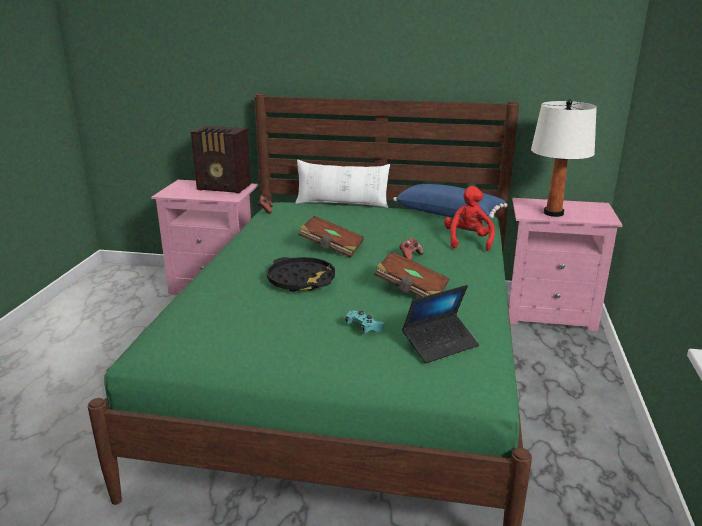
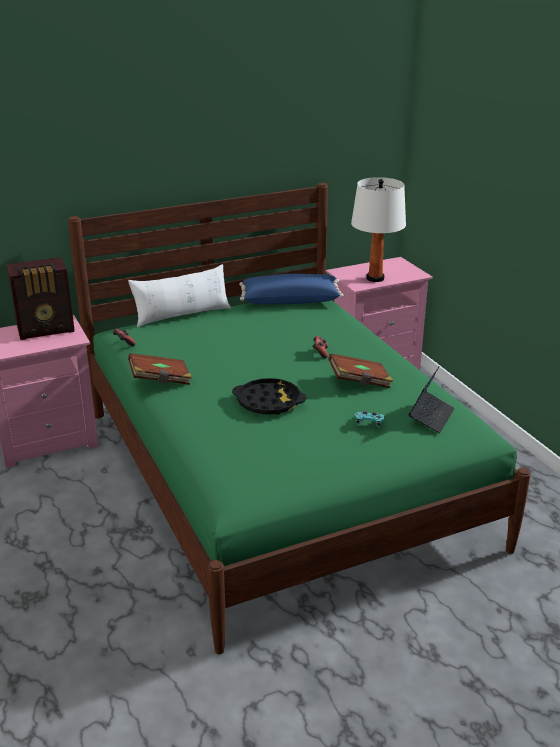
camera: 35 degrees left, 5 degrees up
(331, 248) = (248, 364): brown book -> brown book (160, 380)
(467, 241) = (340, 324): red plush toy -> none

